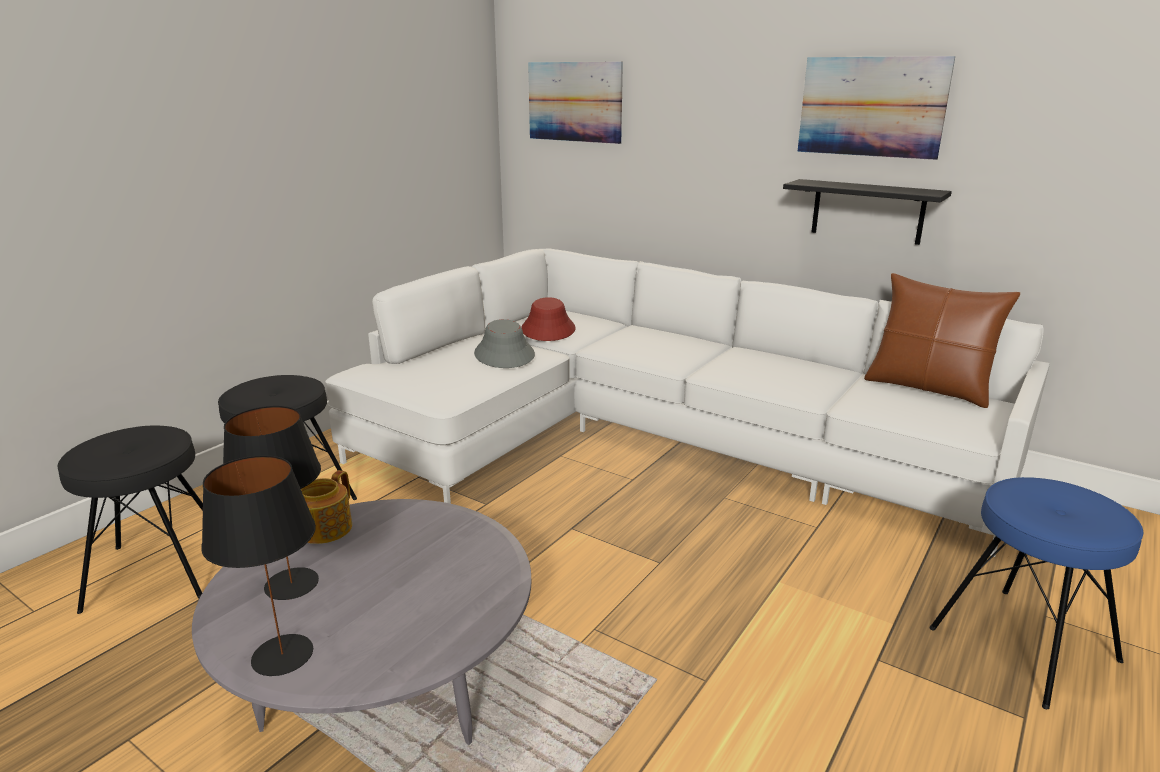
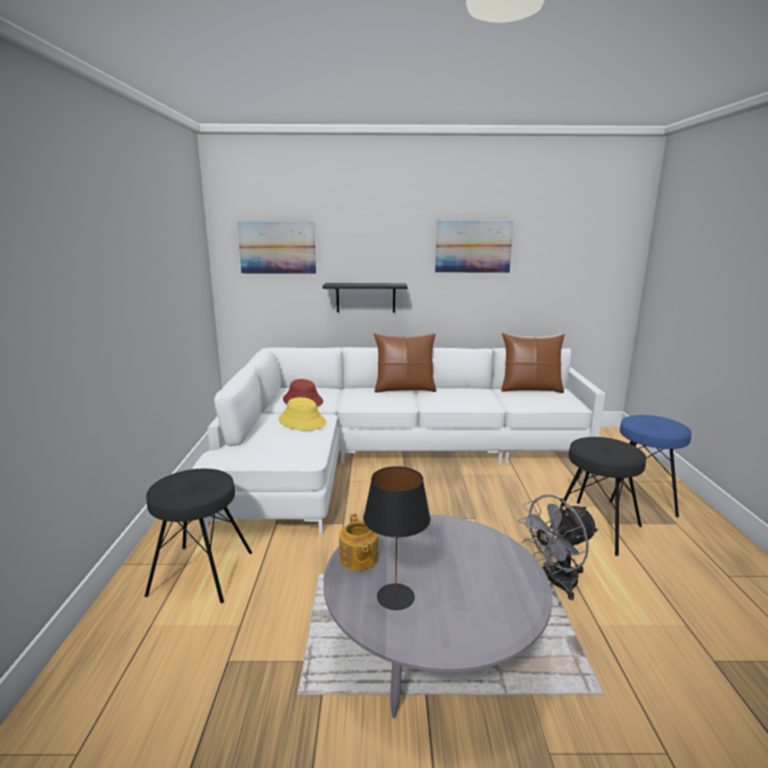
camera: 35 degrees left, 5 degrees down
(157, 572) = (158, 667): black stool -> black stool (595, 527)
(281, 655) = (460, 635): black table lamp -> none
(505, 354) = (302, 421): grey hat -> yellow hat
(651, 696) = (555, 583): none -> grey fan
(709, 343) = (404, 389): none -> brown pillow
(867, 211) = (476, 302): black shelf -> black shelf (365, 297)

